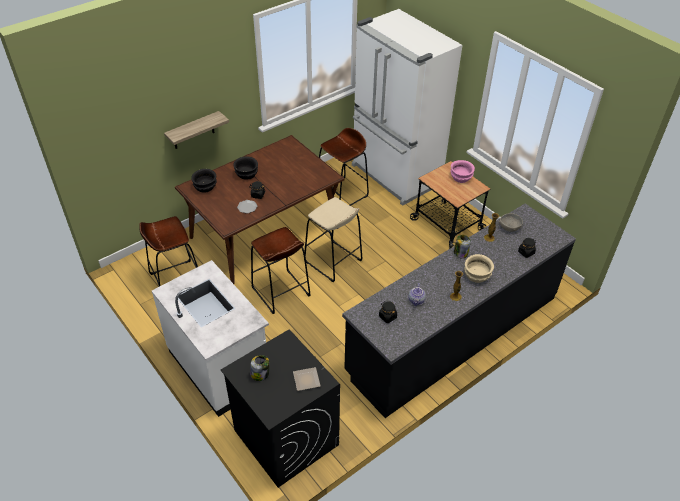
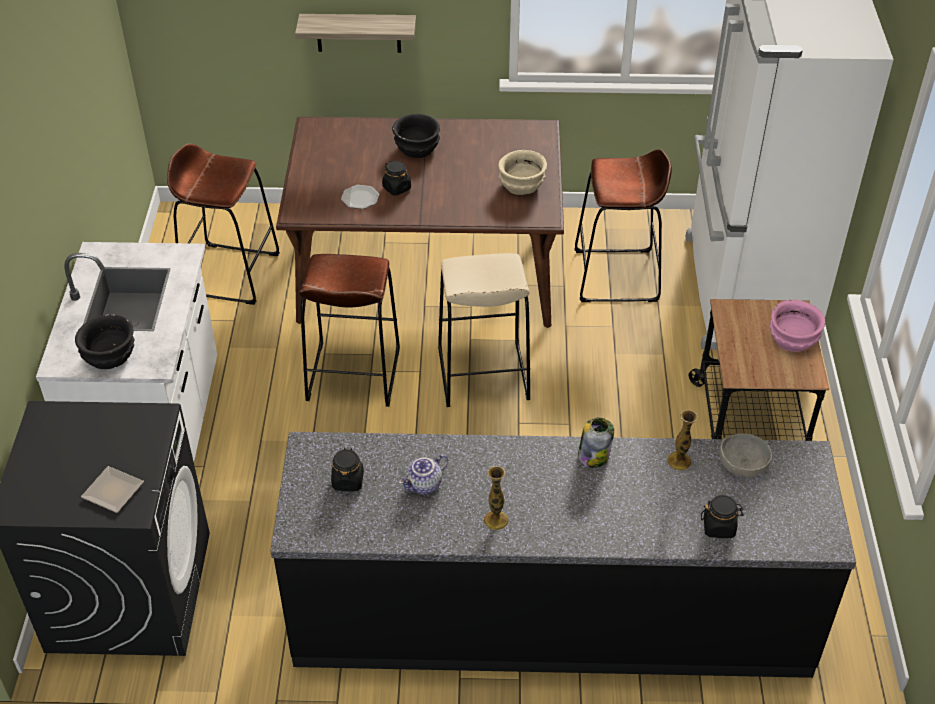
camera: 40 degrees right, 0 degrees up
(205, 187) = (336, 138): black bowl -> black bowl (109, 357)
(260, 374) = (66, 441): jar -> none
(477, 276) = (576, 510): beige bowl -> beige bowl (521, 186)

